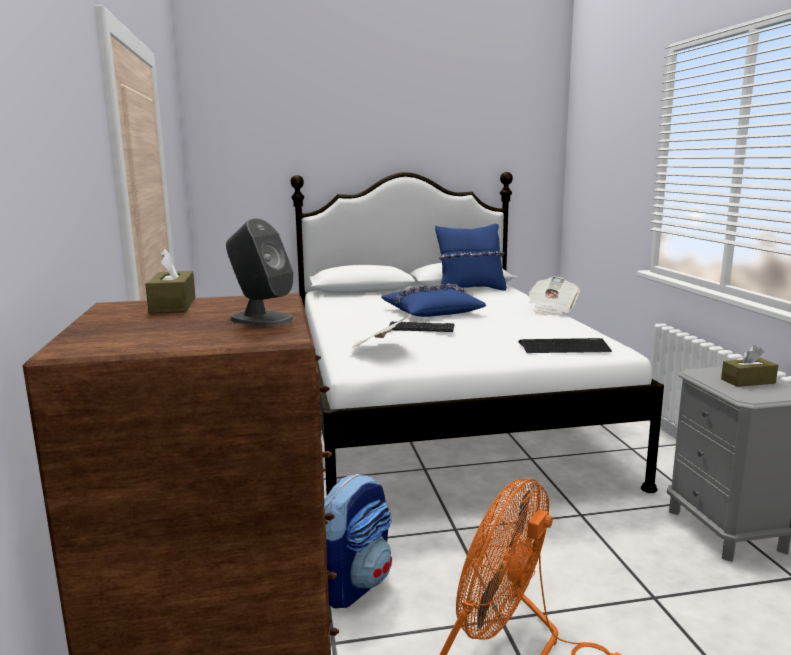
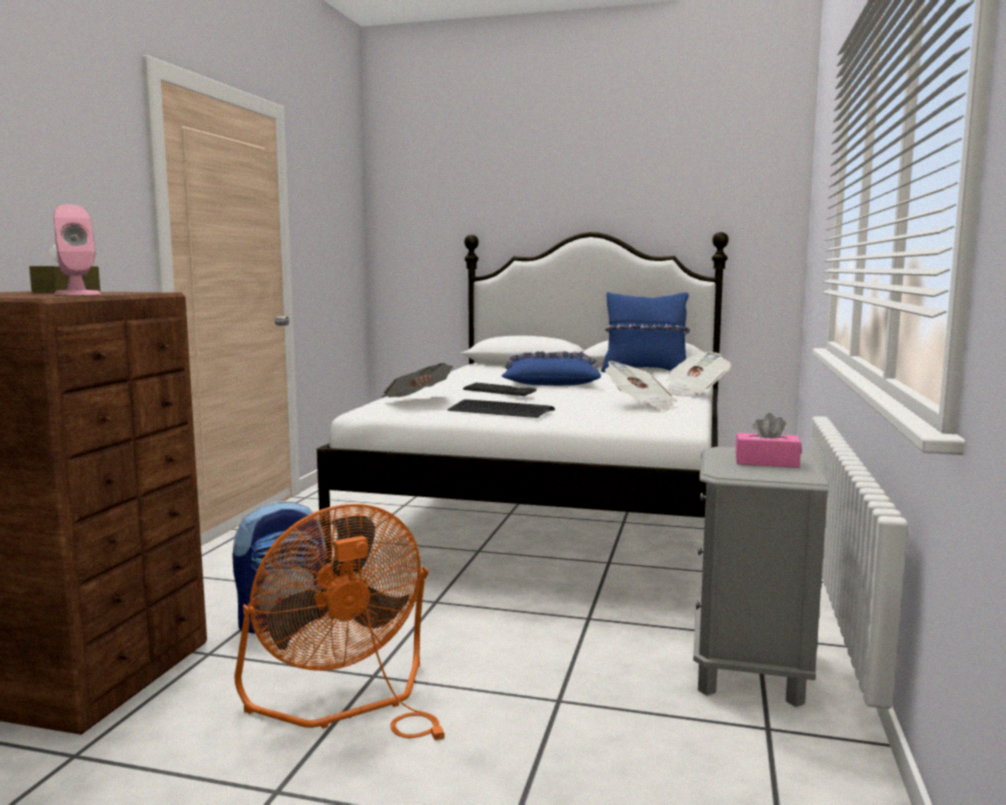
camera: 25 degrees right, 5 degrees down
(261, 319) = (77, 294): grey speaker -> pink speaker
(551, 331) = (641, 405): none -> newspaper
(564, 347) = (616, 417): keyboard -> keyboard (500, 411)
(748, 381) = (766, 462): brown tissue box -> pink tissue box

